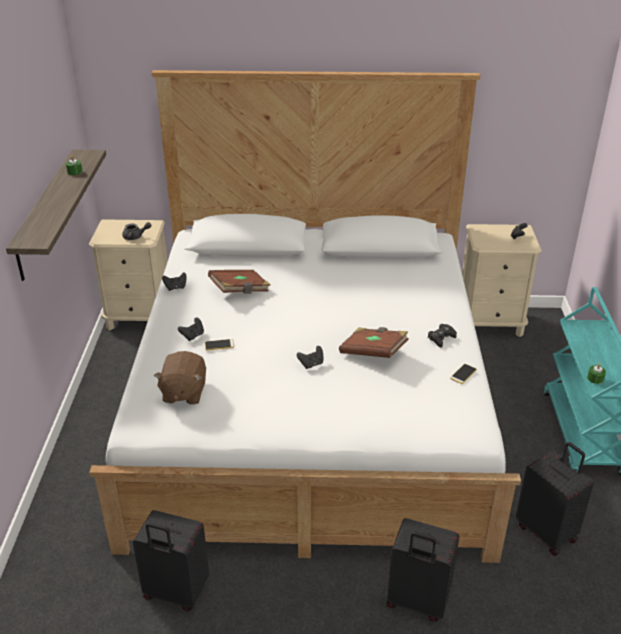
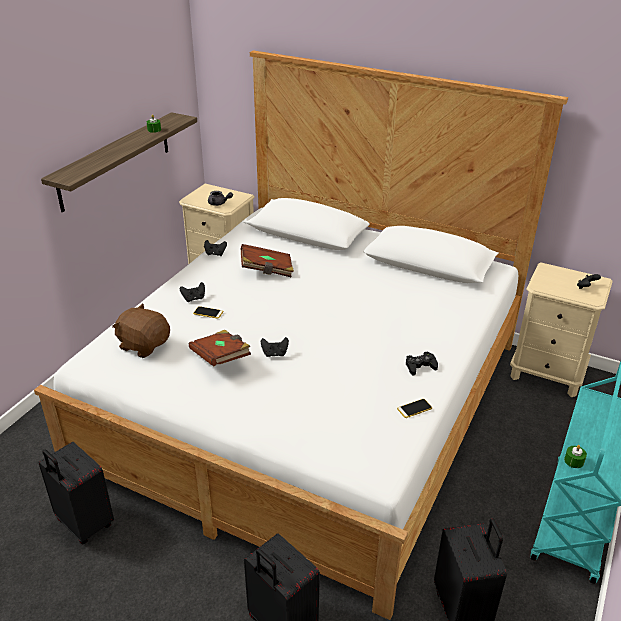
camera: 25 degrees right, 0 degrees up
(183, 392) = (144, 345): brown plush toy -> brown plush toy turned 90 degrees clockwise
(373, 352) = (341, 360): brown book -> brown book (221, 358)

